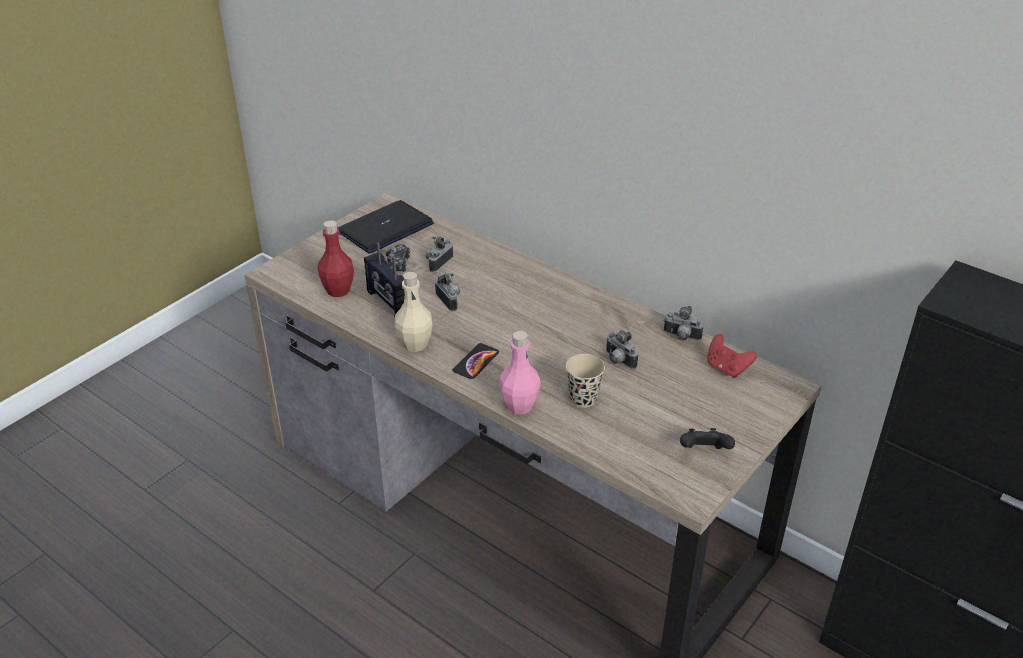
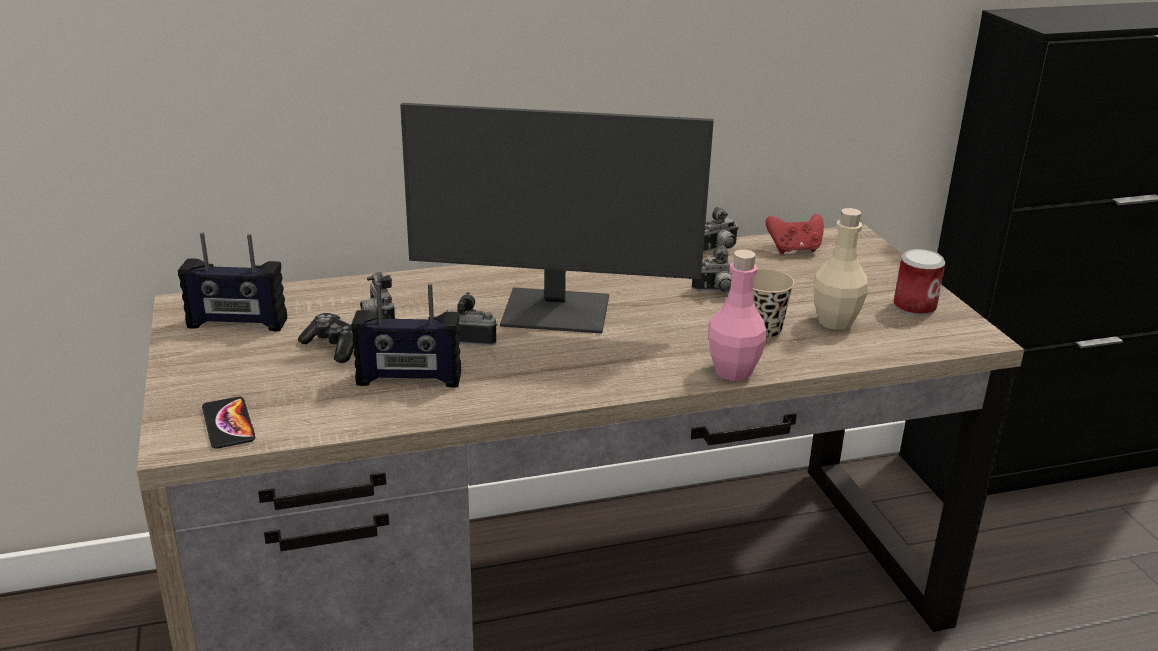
camera: 55 degrees left, 10 degrees down
(338, 290) = (317, 405): red bottle -> none
(385, 228) = (237, 324): laptop -> radio
(415, 344) = (524, 393): beige bottle -> beige bottle (835, 322)
(476, 362) = (615, 367): phone -> phone (228, 424)
(514, 314) = (556, 313): none -> monitor
(704, 452) = (914, 307): black game controller -> can

